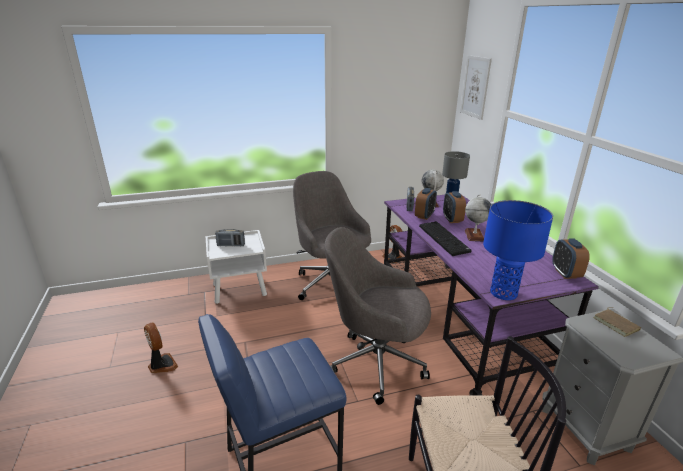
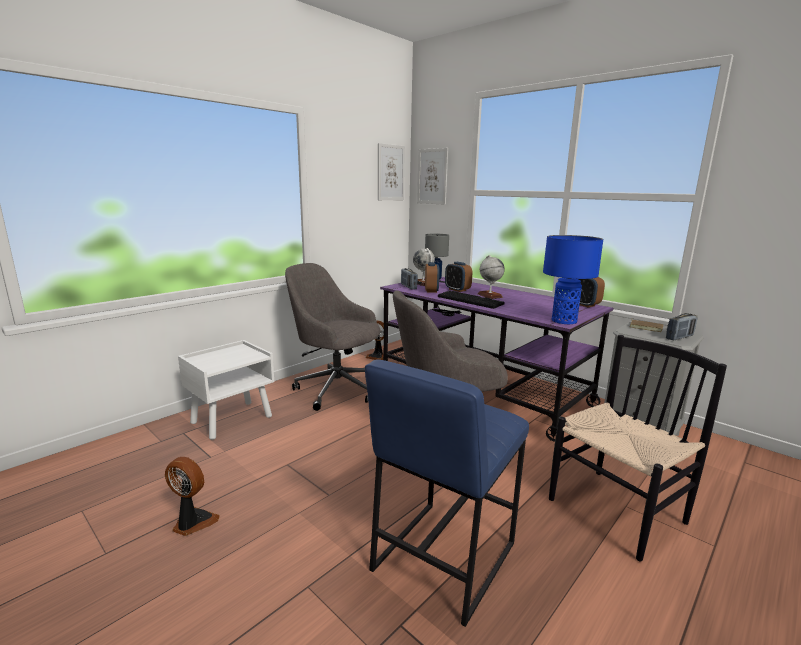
camera: 30 degrees left, 10 degrees down
(231, 245) = (222, 358): radio -> radio (679, 337)
(432, 80) = (390, 172): none -> picture

